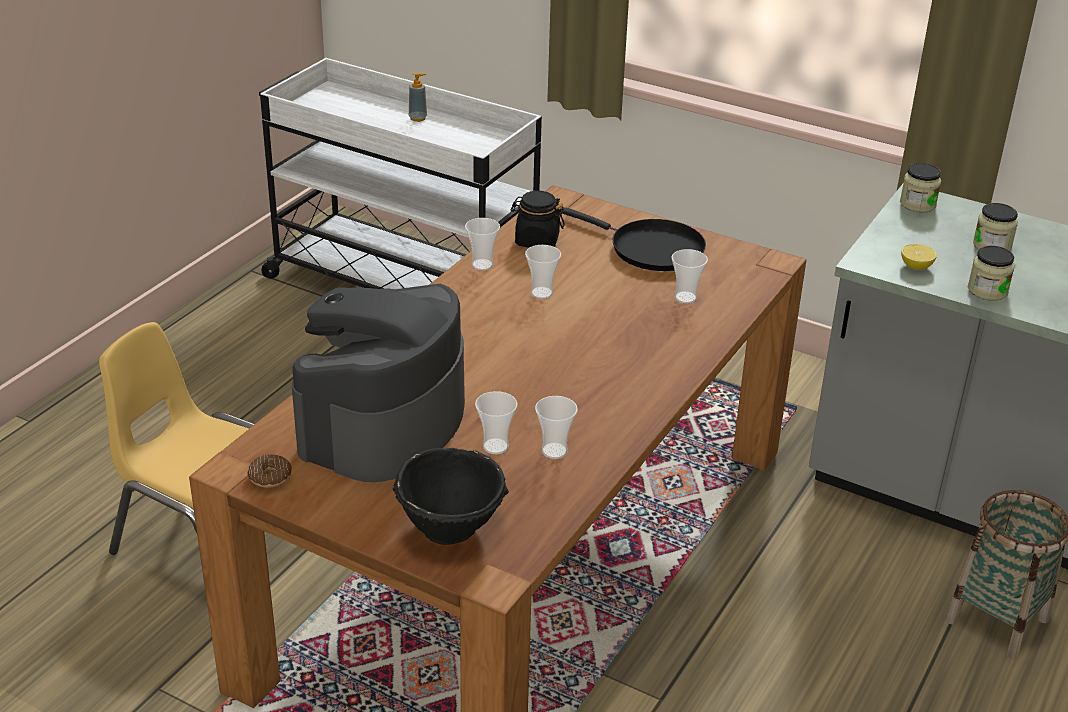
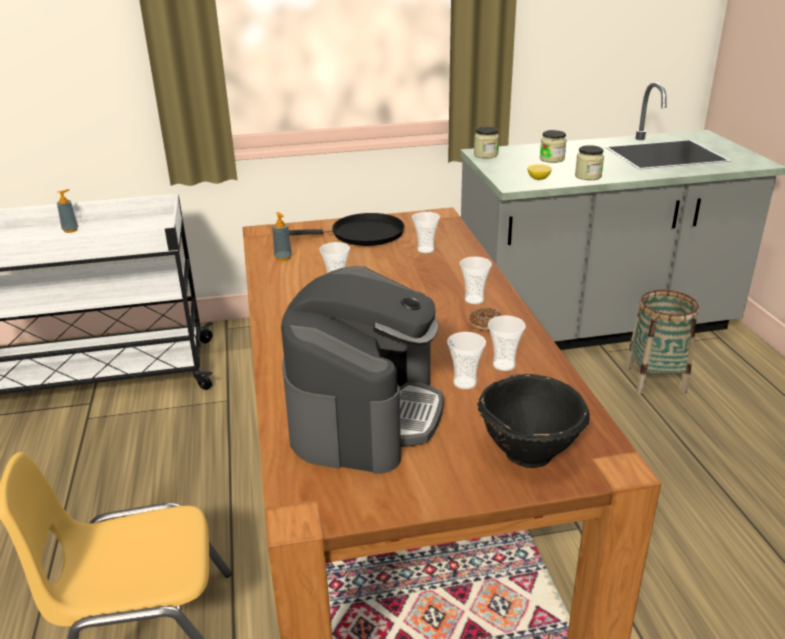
camera: 40 degrees left, 5 degrees down
(270, 477) = (341, 500): donut -> donut (486, 324)
(382, 424) = (365, 412): coffee machine -> coffee machine turned 150 degrees counterclockwise
(482, 265) = (269, 285): cup -> cup (474, 299)
(536, 240) = (283, 258): black jar -> soap dispenser

